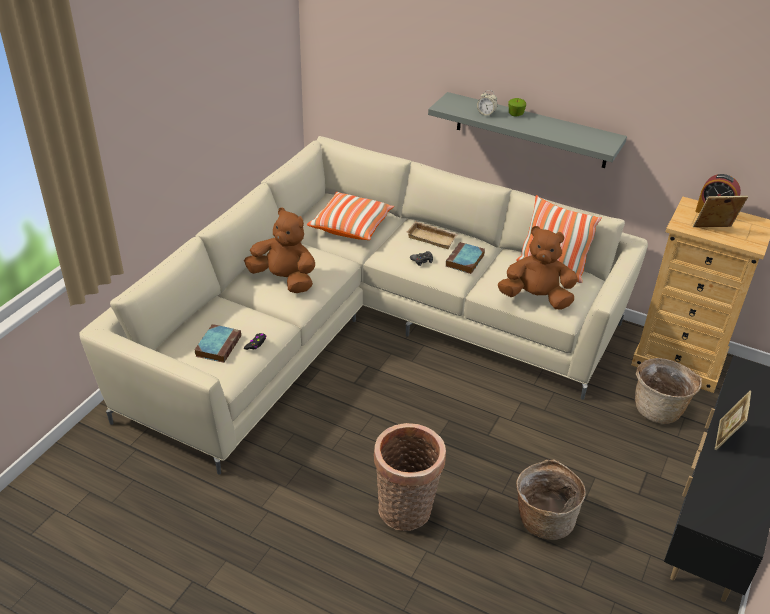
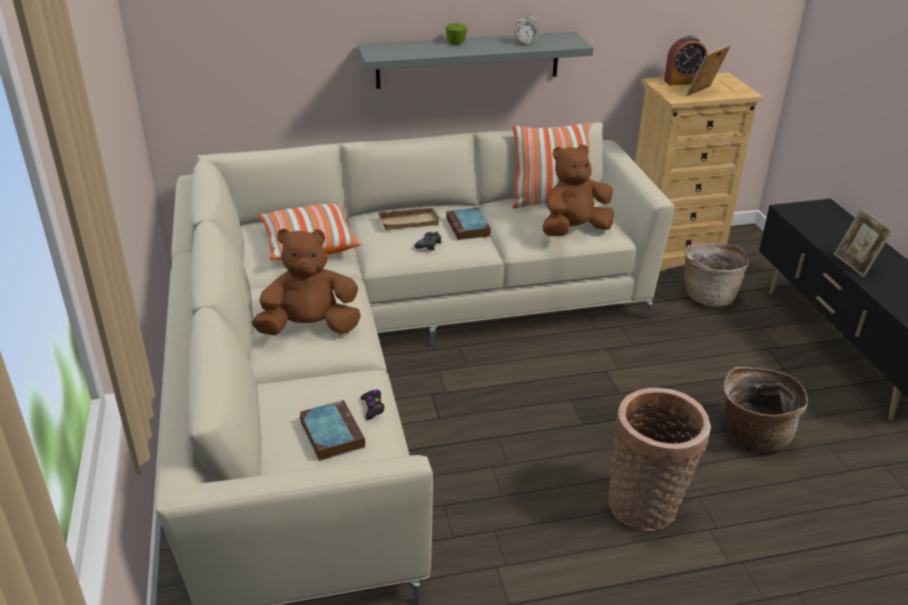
camera: 40 degrees left, 5 degrees down
(486, 114) = (429, 50): alarm clock -> alarm clock (525, 43)

